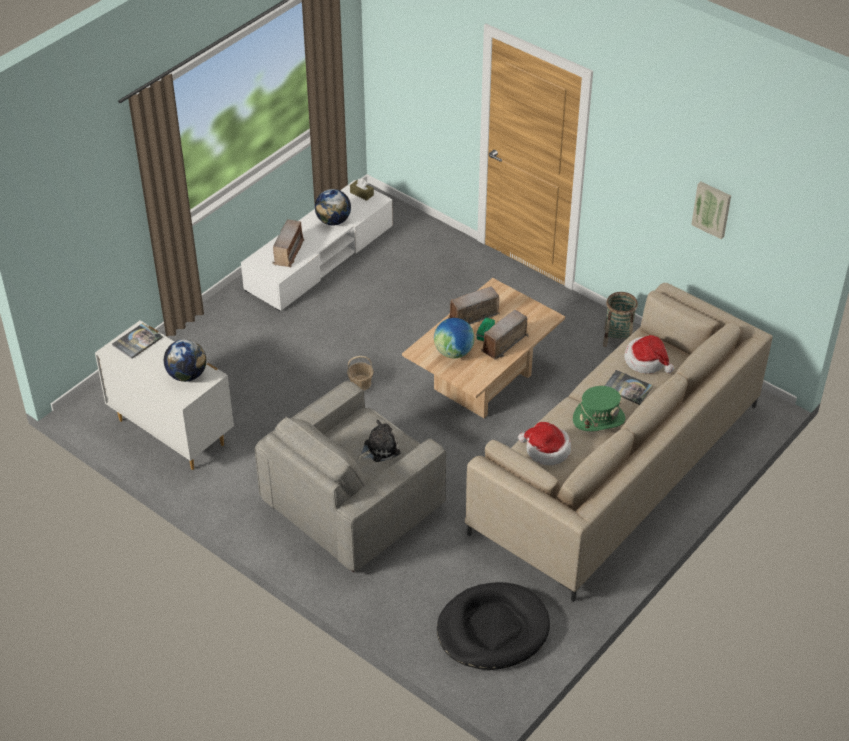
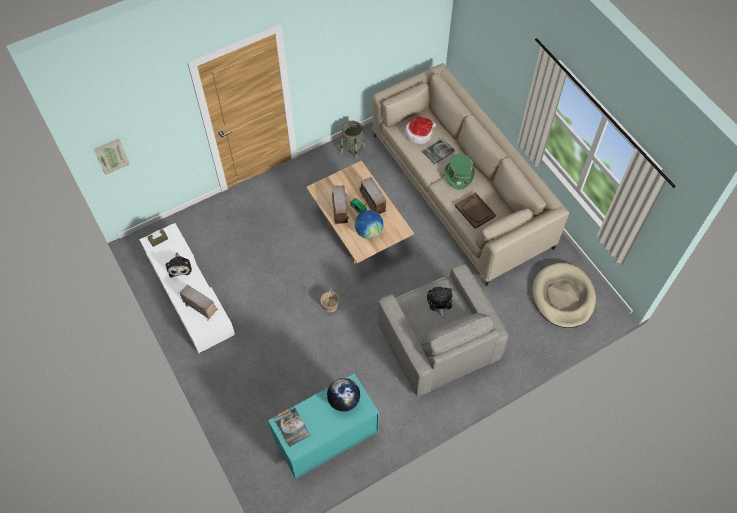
camera: 70 degrees left, 15 degrees up
(171, 431) = (326, 441): white dresser -> turquoise dresser
(333, 221) = (179, 267): globe -> plush toy
(492, 629) = (563, 297): black dog bed -> beige dog bed
(546, 450) = (475, 211): hat -> brown tray
(712, 209) = (380, 33): picture -> picture (111, 155)

